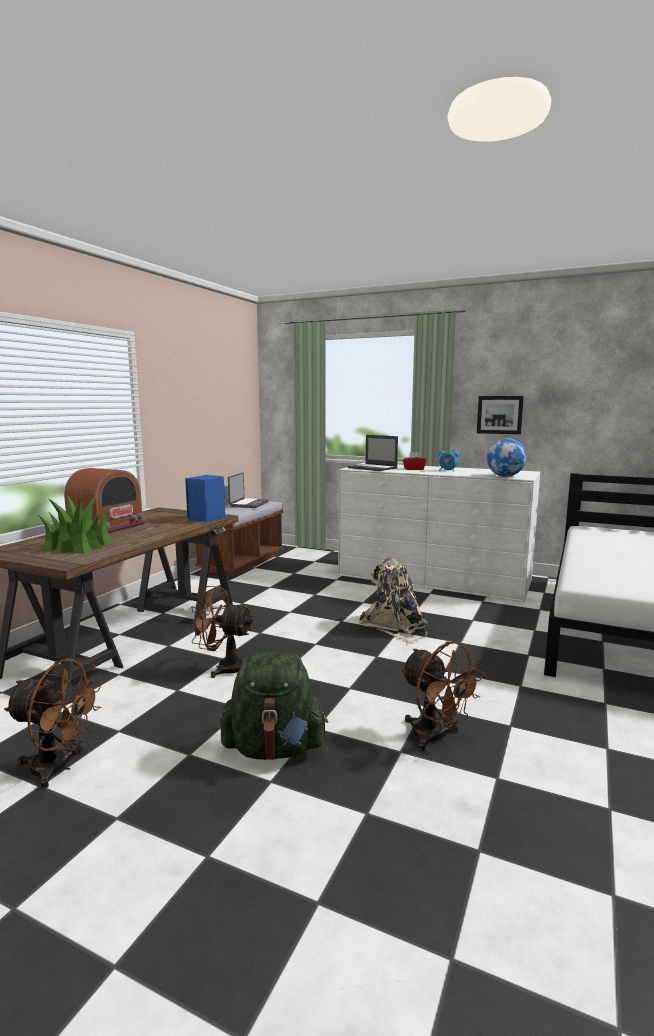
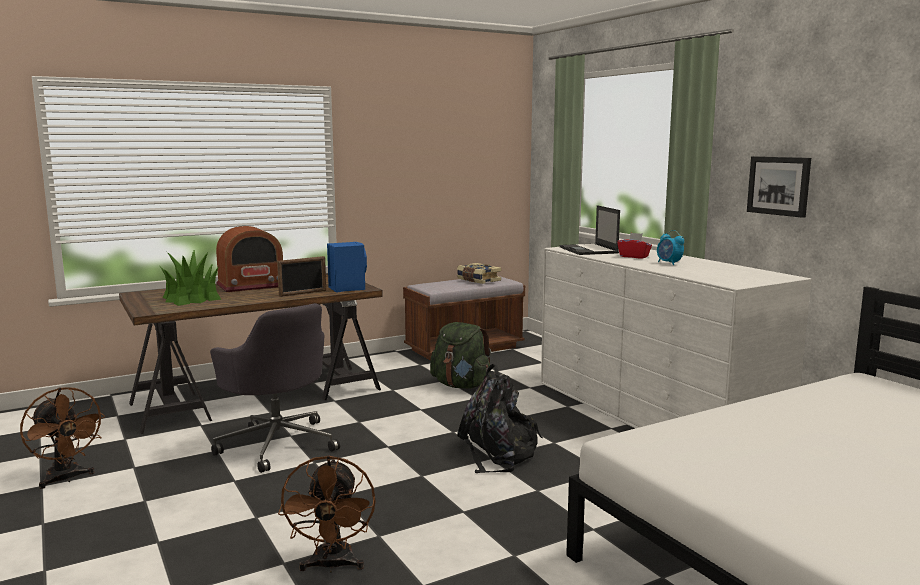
camera: 35 degrees right, 0 degrees up
(179, 526) = (303, 293): none -> picture frame
(224, 668) = (277, 444): brown fan -> grey office chair
(248, 504) = (478, 280): laptop -> book
(274, 749) = (200, 520): green backpack -> green backpack (461, 385)
(396, 626) = (498, 453): beige backpack -> black backpack
(505, 476) = (716, 279): globe -> none

